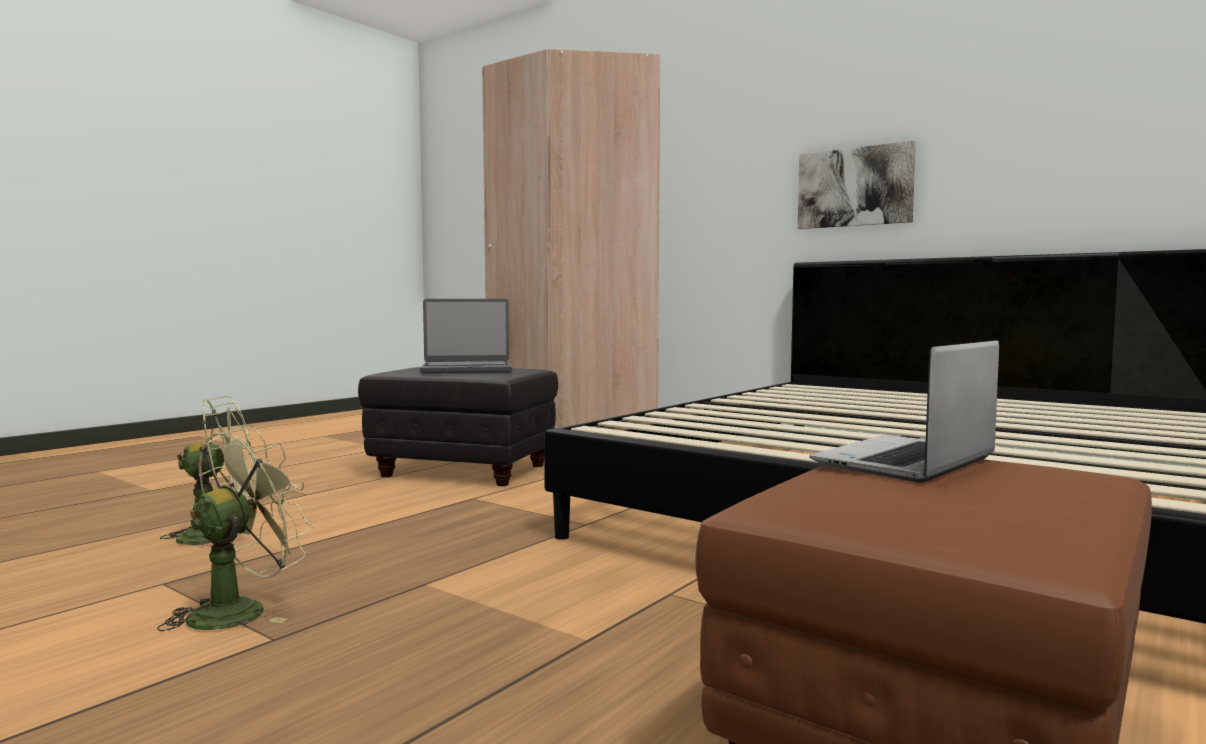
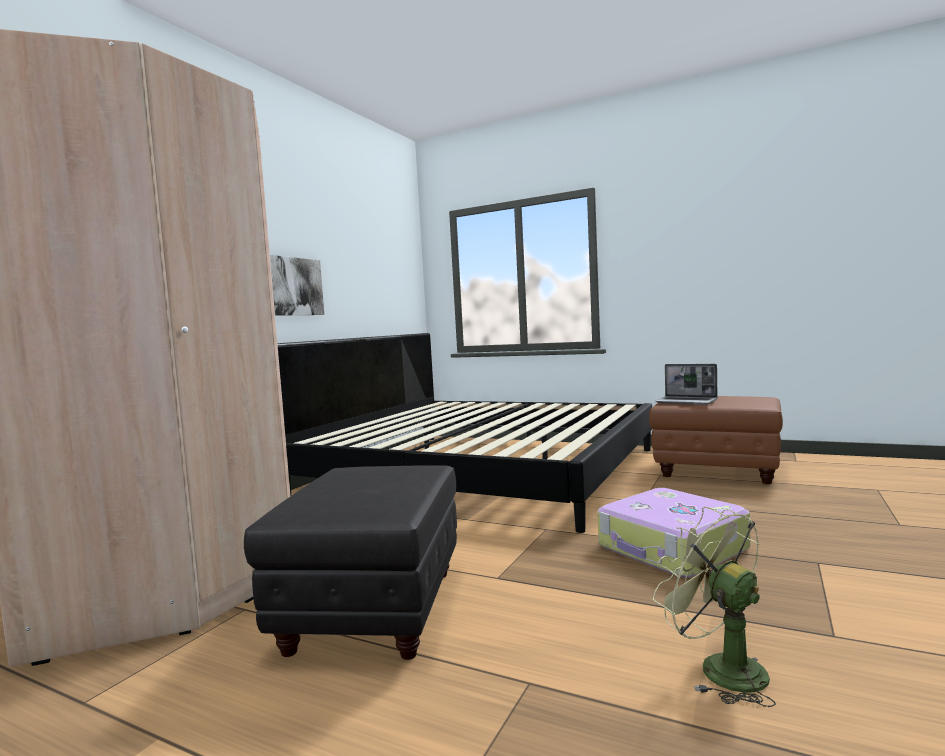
camera: 100 degrees left, 0 degrees up
(240, 610) = (811, 585): green fan -> none
(444, 568) = (672, 548): none -> suitcase
(466, 370) = (370, 483): laptop -> none

